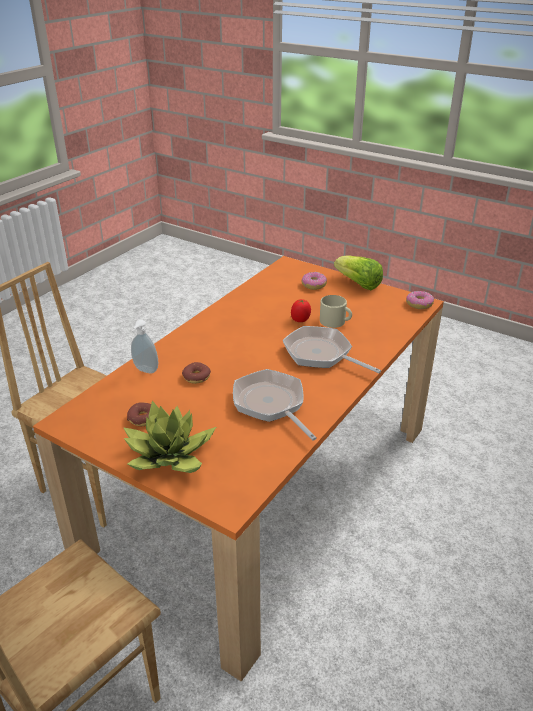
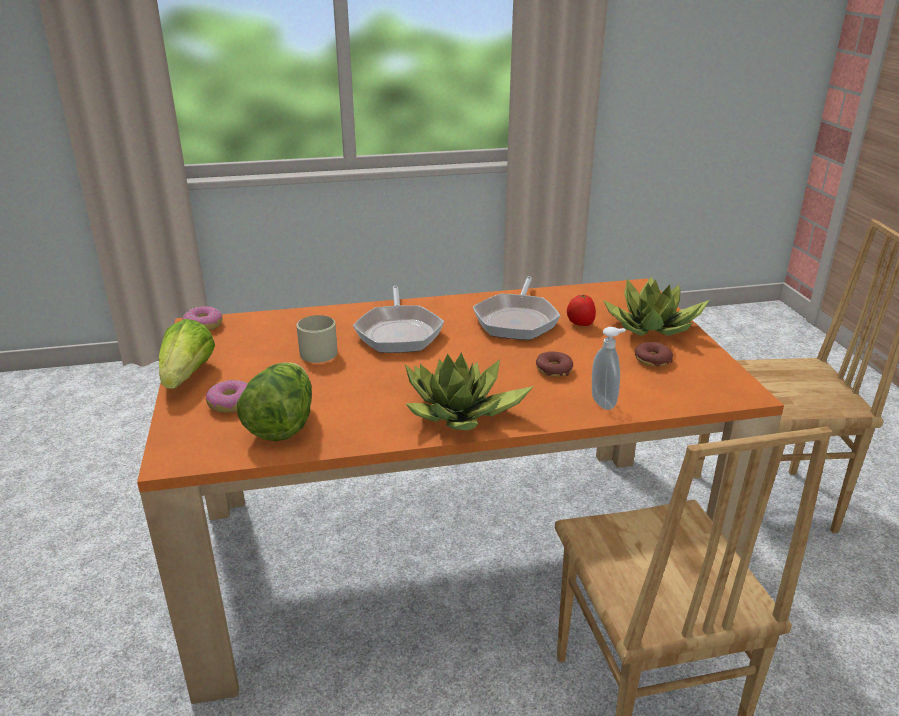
camera: 135 degrees left, 5 degrees down
(211, 329) = (460, 413): none -> potted plant
(276, 289) = (282, 424): none -> lettuce
(300, 320) = (345, 370): tomato -> tomato (580, 324)

